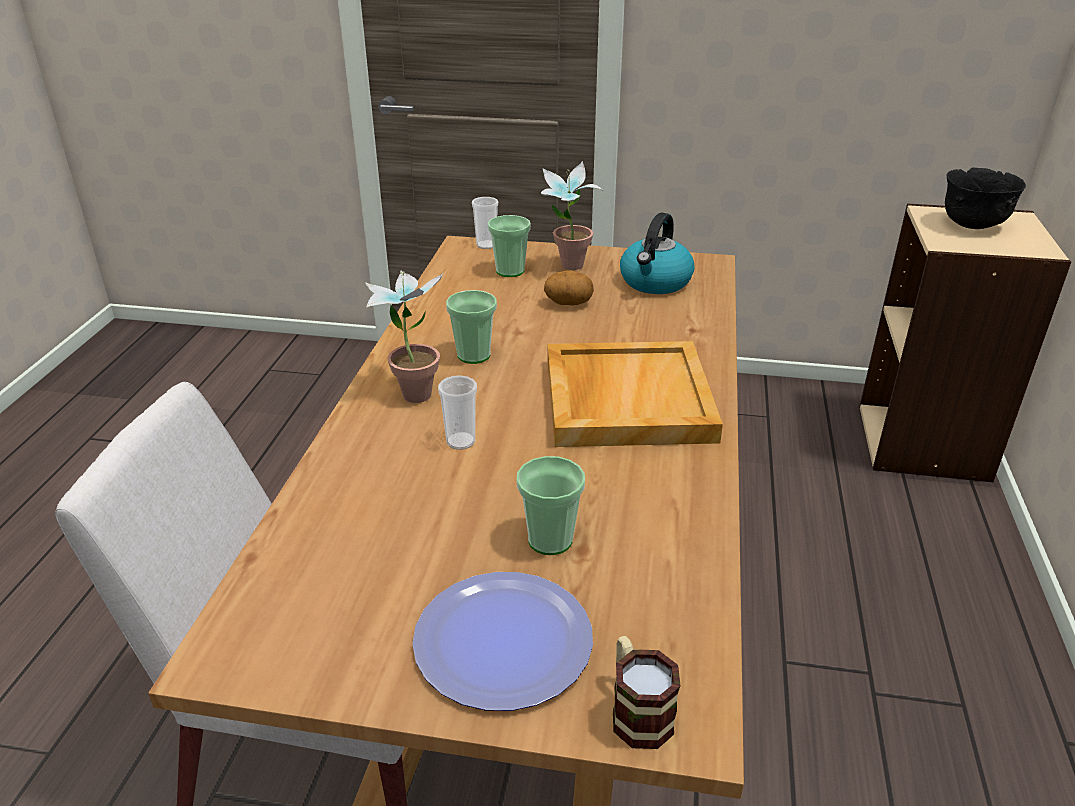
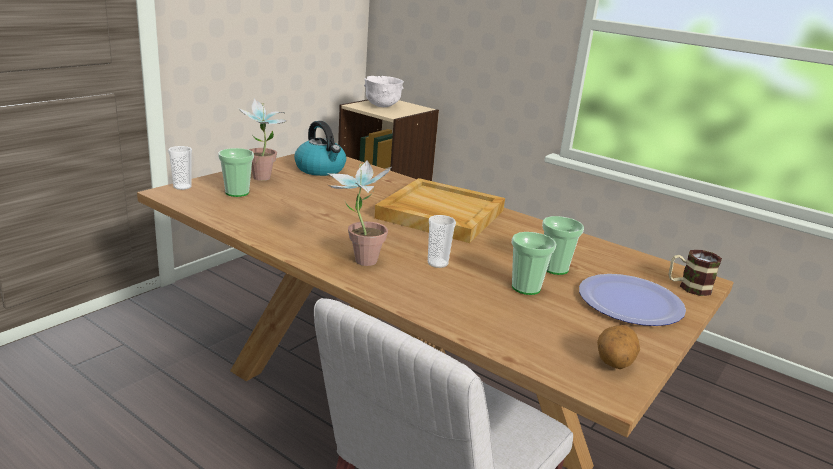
camera: 65 degrees left, 10 degrees down
(474, 355) = (337, 233): cup -> cup (526, 288)
(568, 303) = (311, 193): potato -> potato (613, 363)
(973, 225) = (382, 106): black bowl -> white bowl

